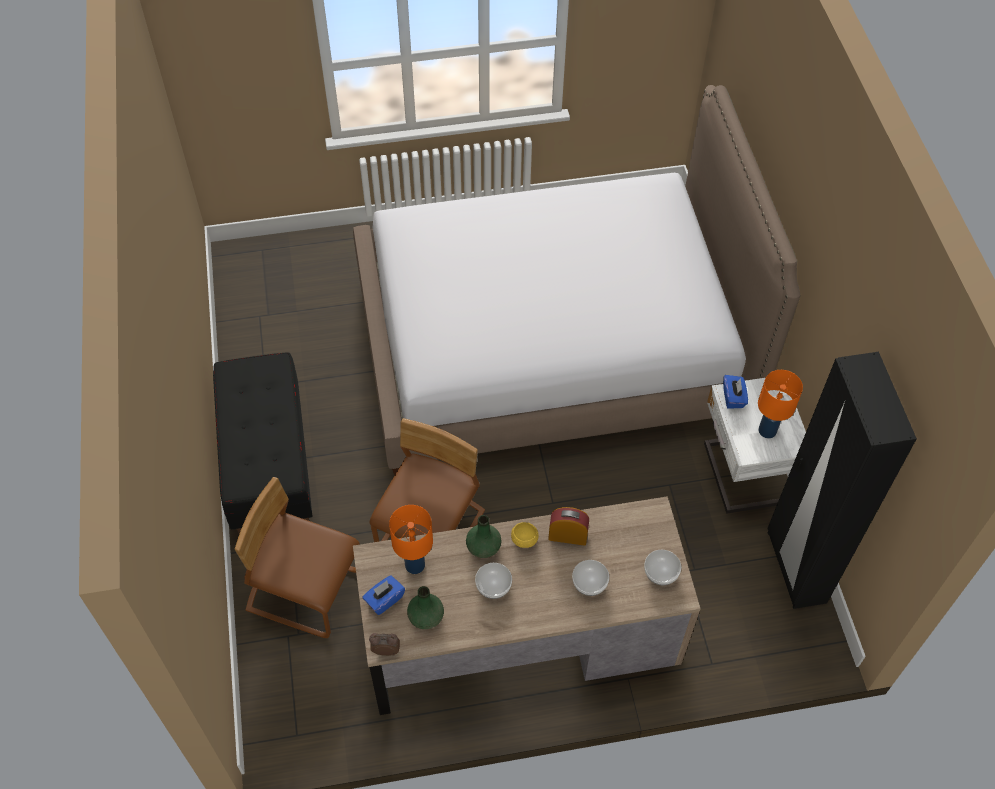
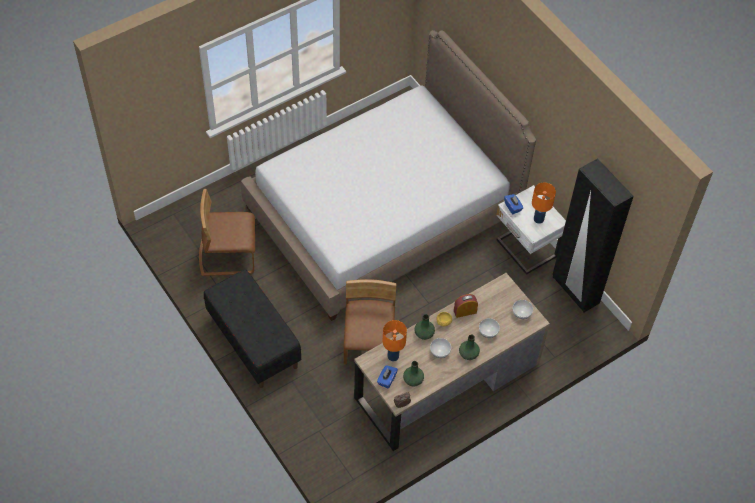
camera: 25 degrees left, 0 degrees up
(305, 590) = (315, 403): brown chair -> brown chair (228, 255)
(538, 608) = (468, 354): none -> green vase

